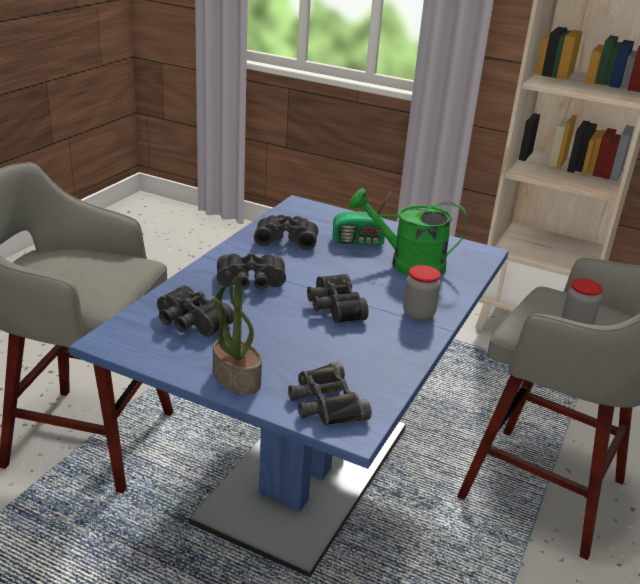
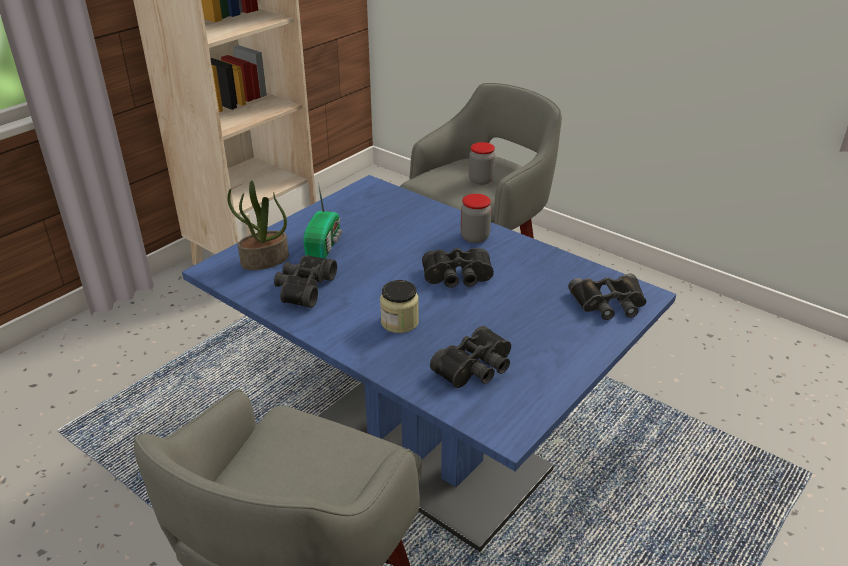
camera: 75 degrees left, 5 degrees up
(235, 378) = (575, 347): potted plant -> potted plant (264, 261)
(251, 283) = (399, 322): black binoculars -> jar
(407, 264) = (382, 227): green watering can -> none

